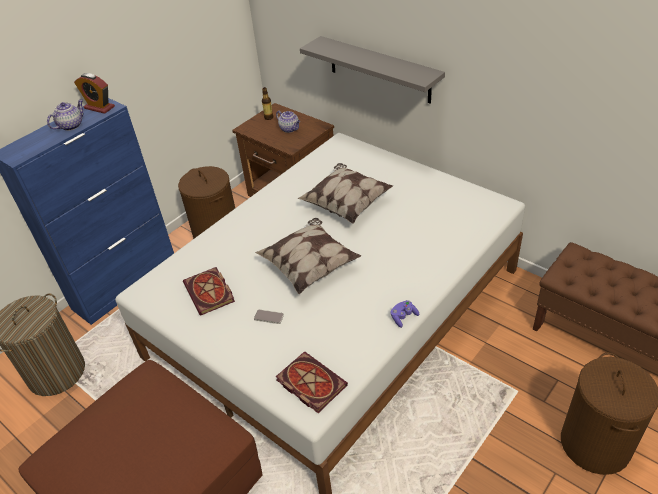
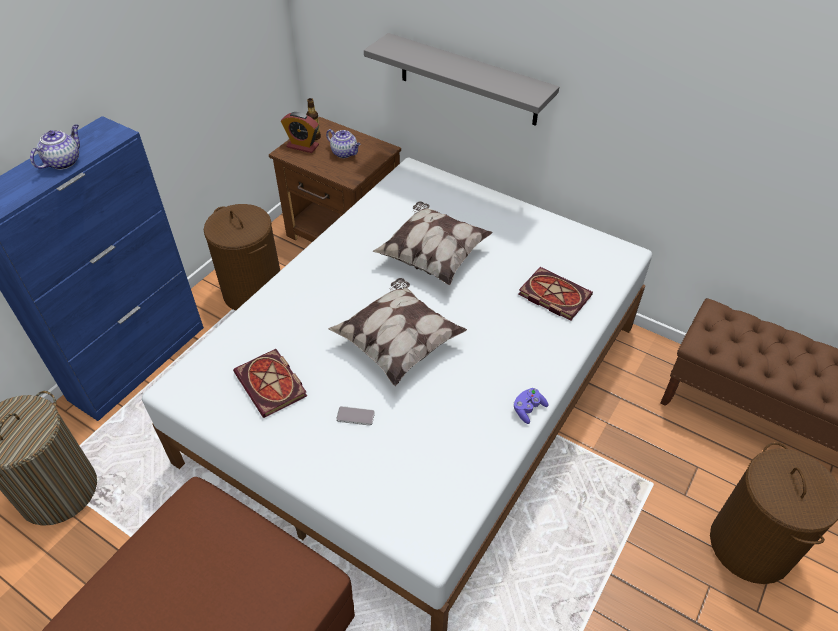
camera: 10 degrees left, 5 degrees up
(99, 107) = (100, 134): alarm clock -> alarm clock (302, 146)
(309, 383) = (422, 506): book -> book (552, 295)

